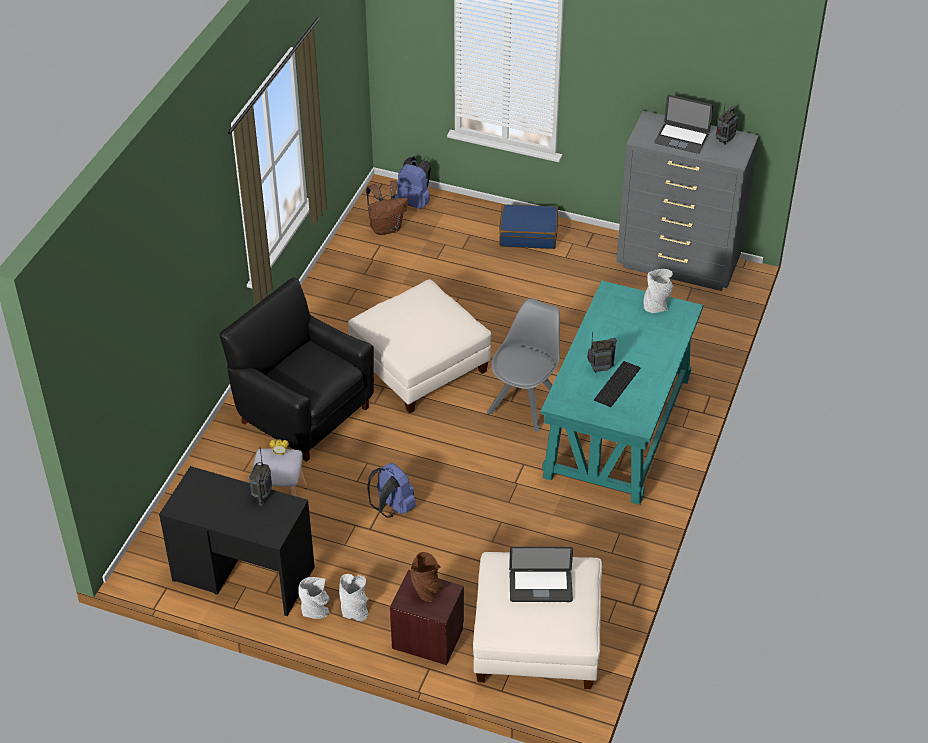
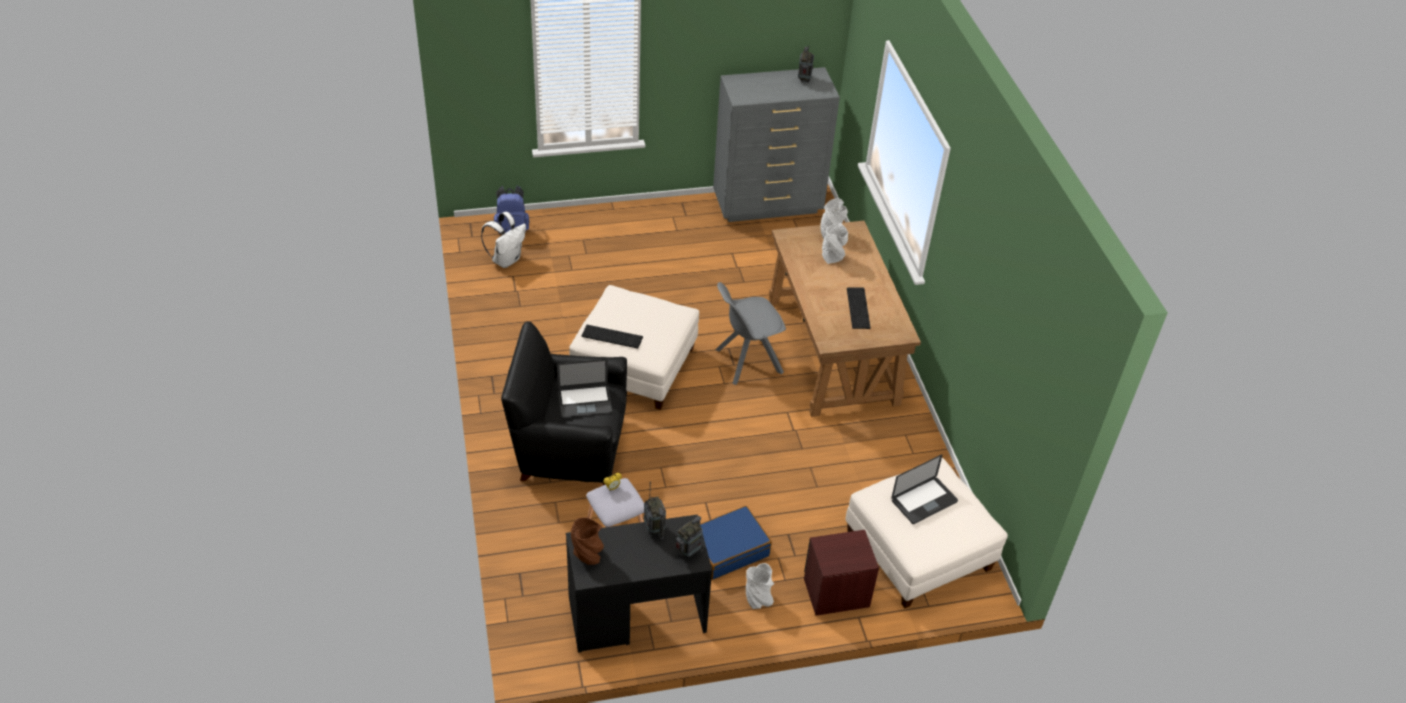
camera: 35 degrees left, 0 degrees up
(316, 611) = (727, 615): grey vase -> grey vase (833, 257)
(386, 228) = (506, 259): brown backpack -> white backpack
(387, 325) = (611, 337): none -> keyboard
(392, 508) = (714, 496): blue backpack -> none
(426, 591) = (840, 548): brown vase -> brown vase (588, 555)
(525, 403) = (746, 361): grey chair -> grey chair turned 105 degrees counterclockwise
(528, 234) = (631, 222): blue suitcase -> blue suitcase (728, 549)
(600, 369) = (835, 301): radio -> radio (688, 551)
(618, 427) = (832, 350): turquoise desk -> brown desk
(681, 138) = (771, 88): laptop -> laptop (584, 400)

